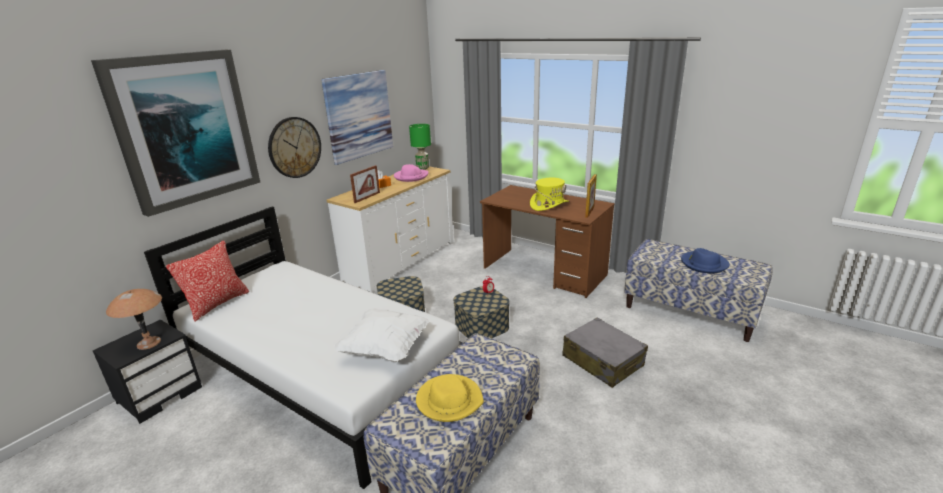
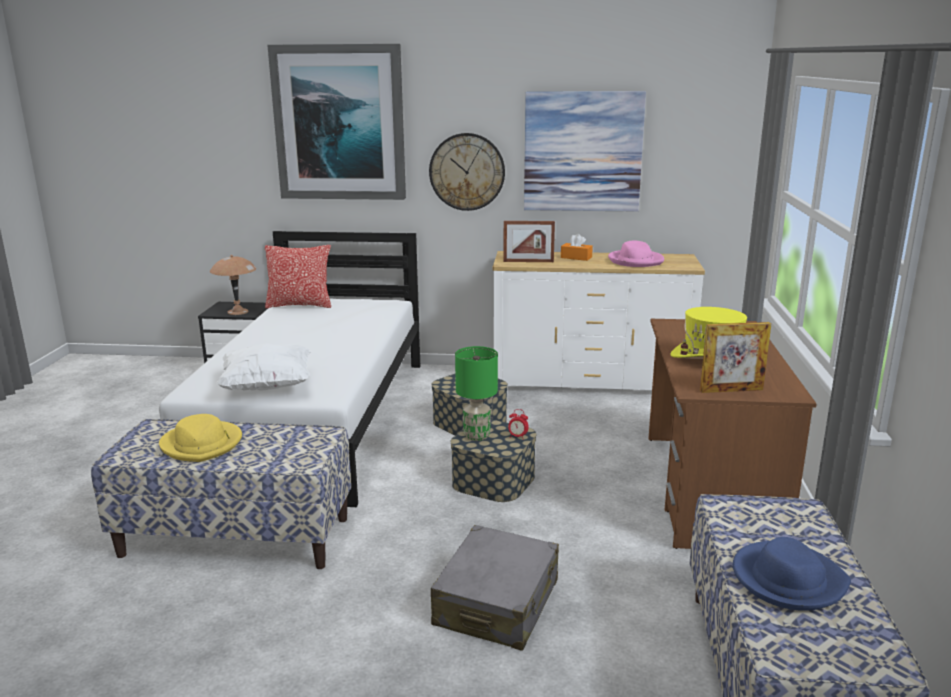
camera: 60 degrees right, 5 degrees down
(422, 168) = (680, 258): green table lamp -> green table lamp (476, 436)

